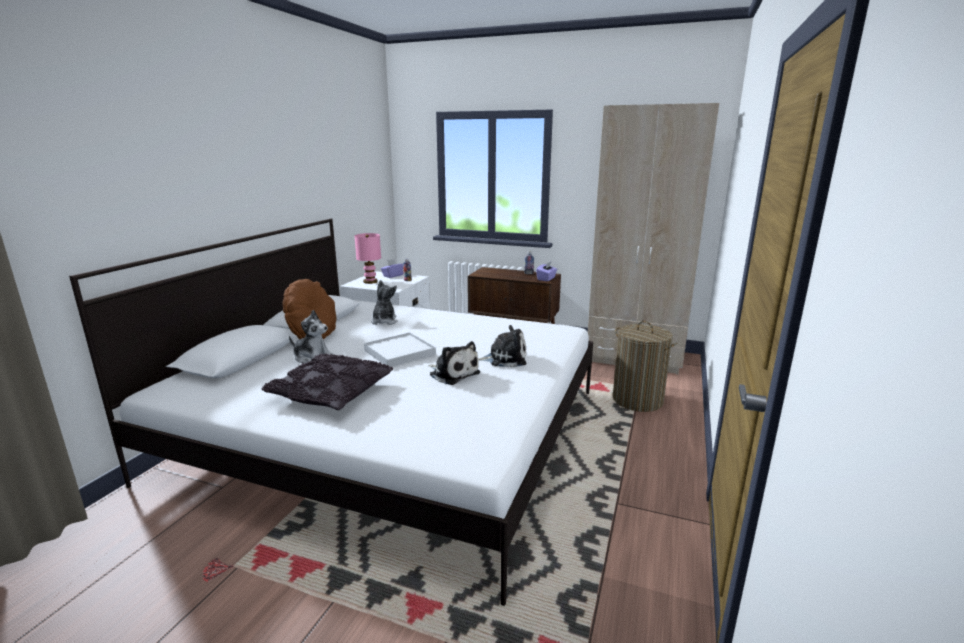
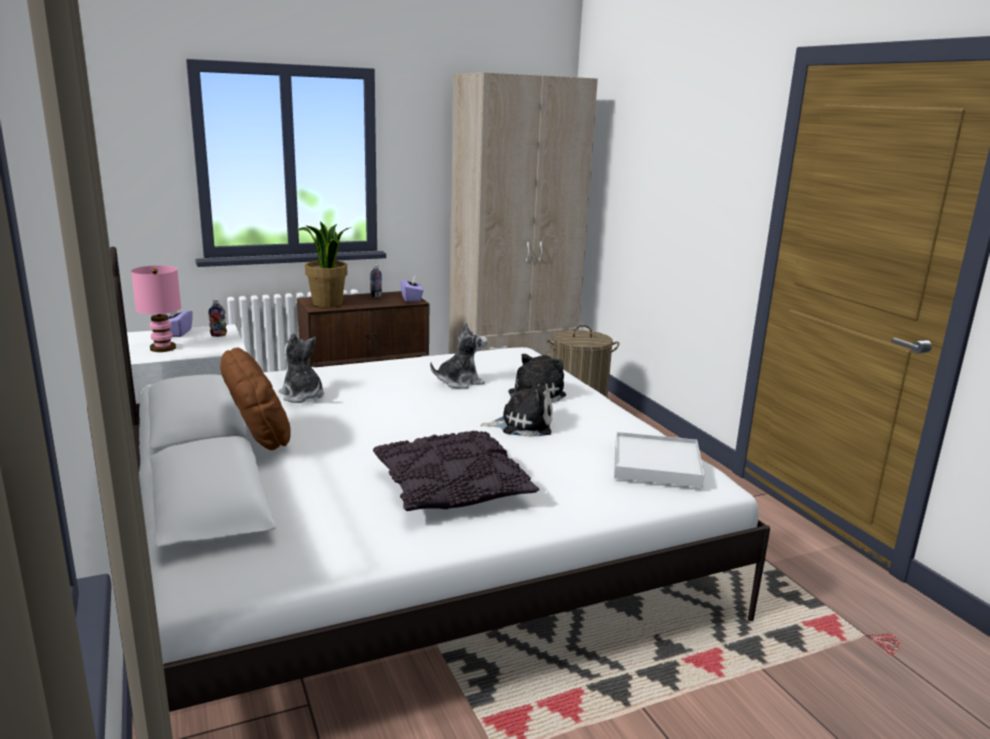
camera: 45 degrees left, 0 degrees up
(312, 357) = (321, 464): plush toy -> plush toy (459, 382)
(399, 352) = (417, 423): white tray -> white tray (656, 464)
(489, 273) = (327, 304): none -> potted plant

